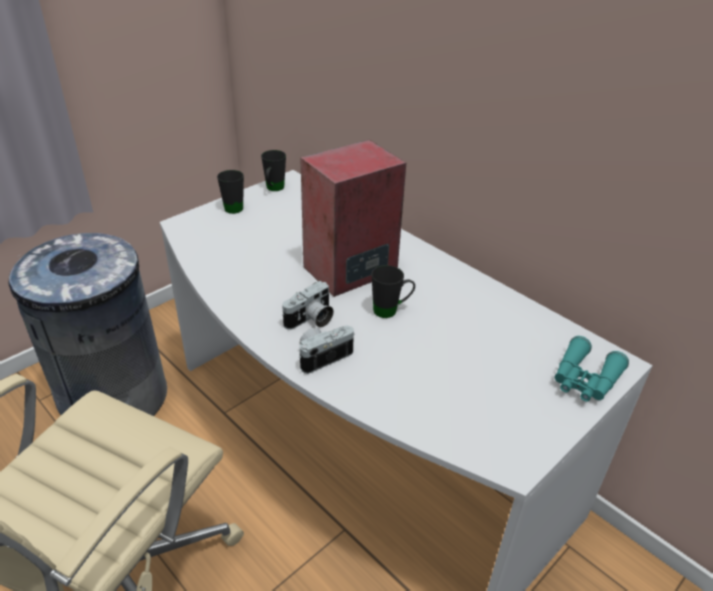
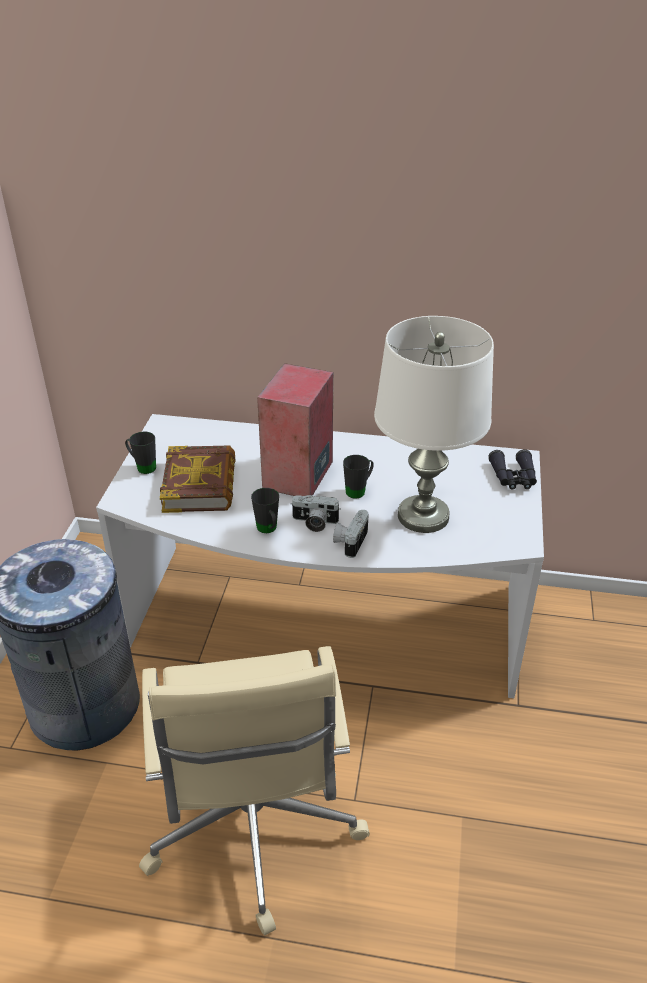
camera: 35 degrees left, 0 degrees up
(256, 240) = (200, 485): none -> book
(273, 189) = (159, 438): black mug -> black mug (268, 530)
(311, 320) = (314, 523): camera -> camera turned 90 degrees clockwise
(428, 369) = (423, 516): none -> white table lamp
(584, 380) = (513, 477): turquoise binoculars -> black binoculars

